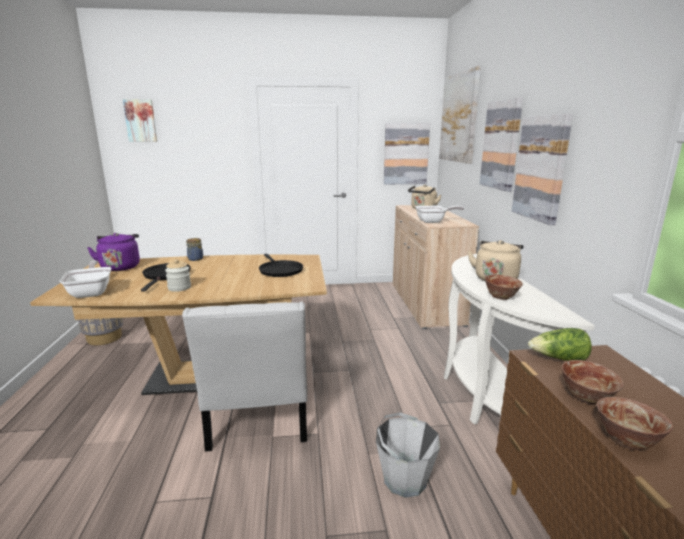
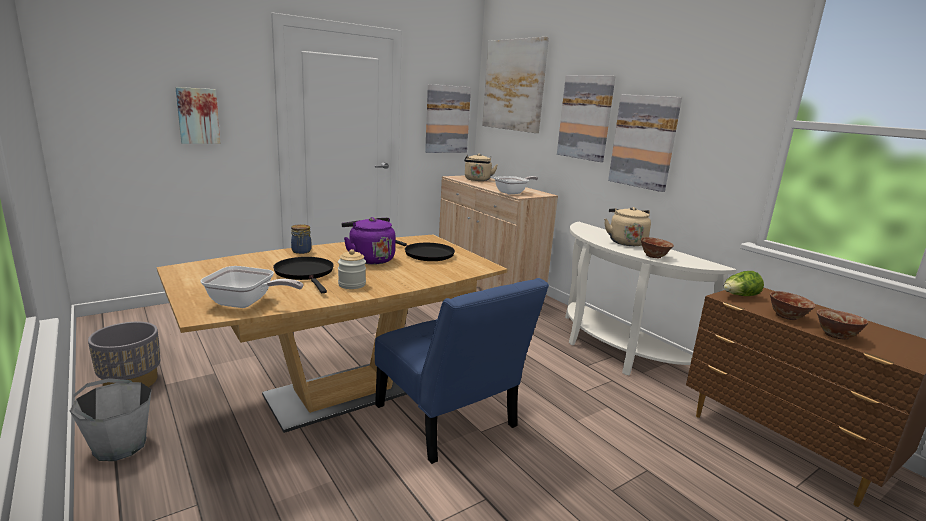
camera: 30 degrees left, 0 degrees up
(92, 292) = (246, 303): frying pan -> frying pan turned 150 degrees clockwise
(120, 267) = (217, 270): purple kettle -> purple kettle (369, 259)
(141, 120) = (110, 57): picture -> picture (198, 116)
(258, 420) = (449, 421): white chair -> blue chair
(404, 479) = (622, 430): grey bucket -> grey bucket (119, 446)

